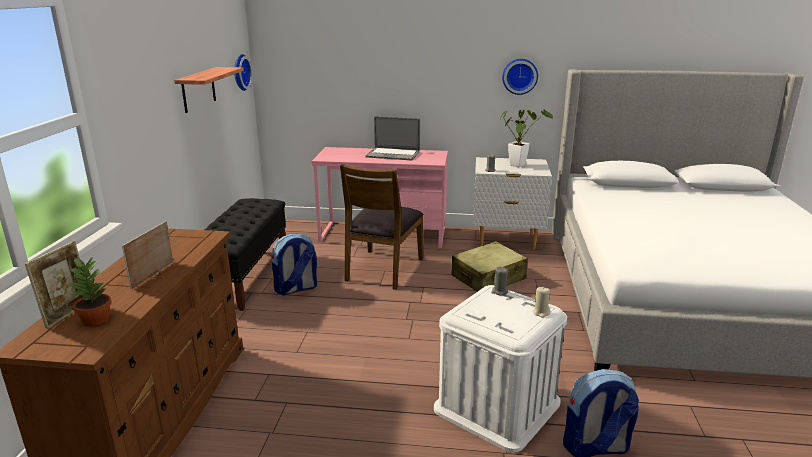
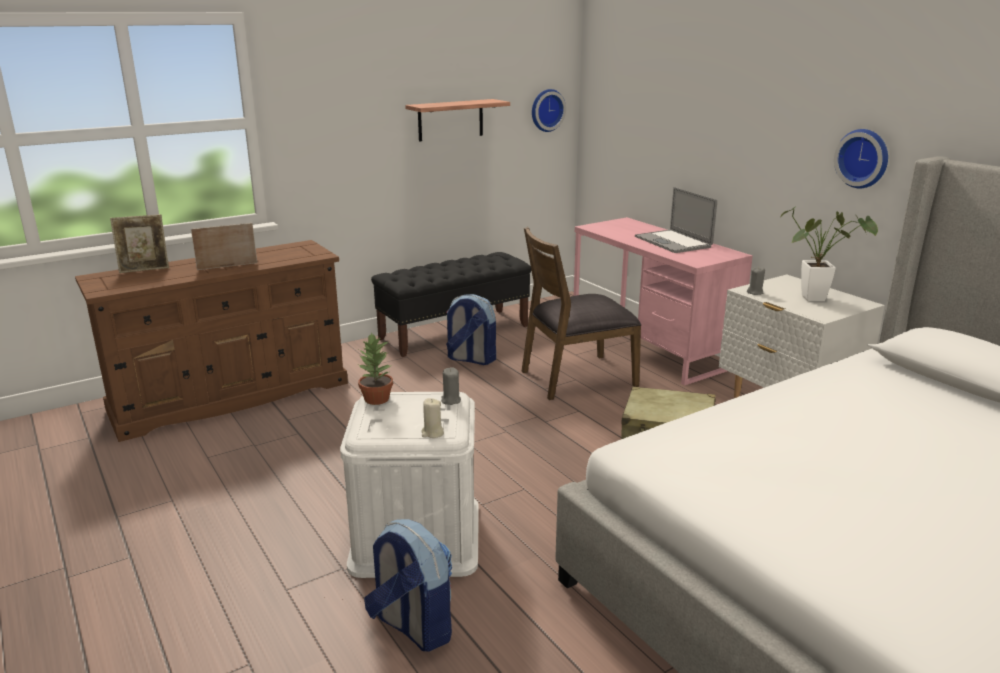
camera: 50 degrees right, 0 degrees up
(96, 320) = (143, 278): potted plant -> potted plant (376, 399)

